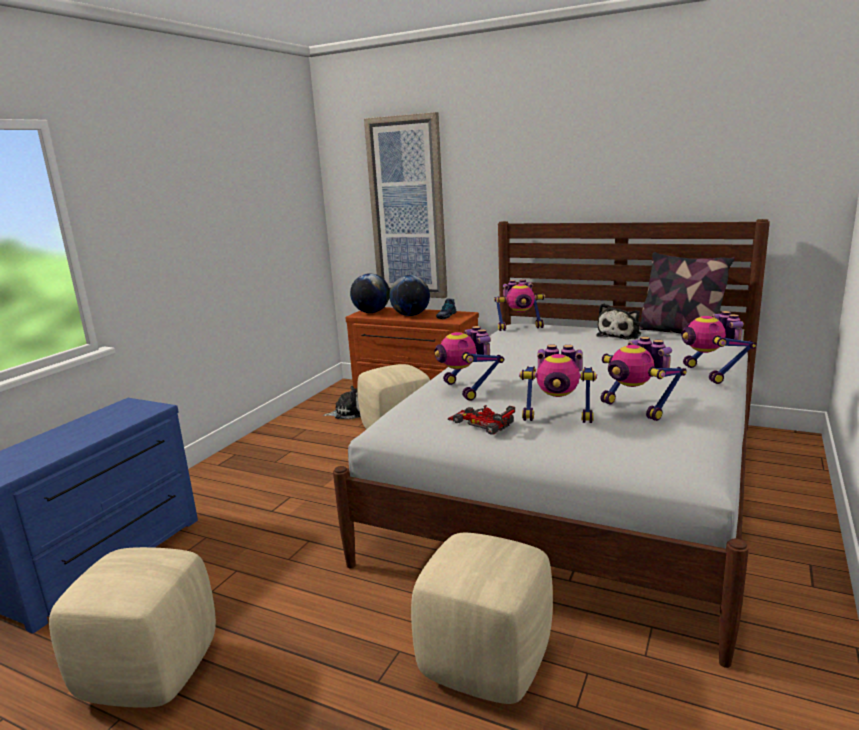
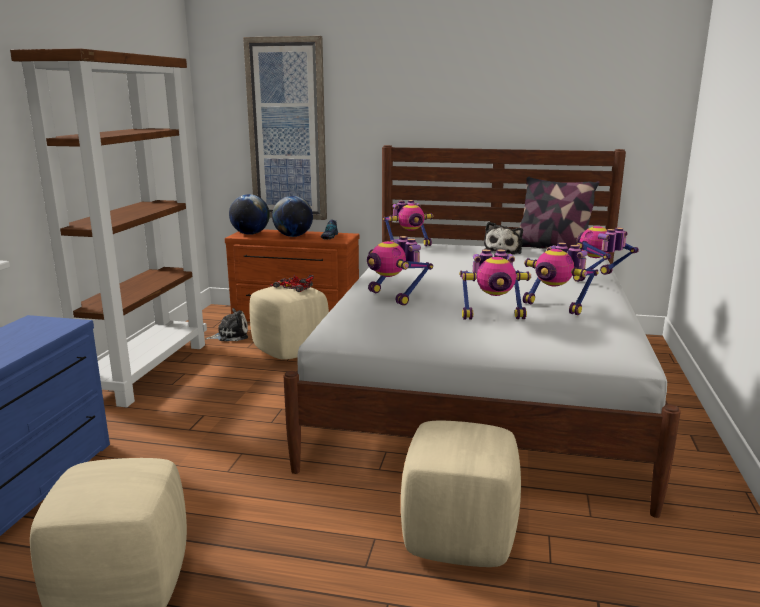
camera: 15 degrees left, 0 degrees up
(258, 445) = (146, 370): none -> brown bookcase
(481, 423) = (426, 323): toy car -> toy car (291, 287)
(710, 373) = (598, 279): toy robot -> toy robot turned 75 degrees clockwise

